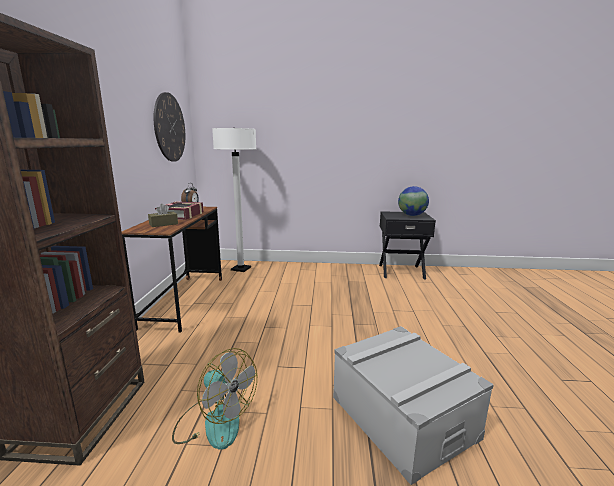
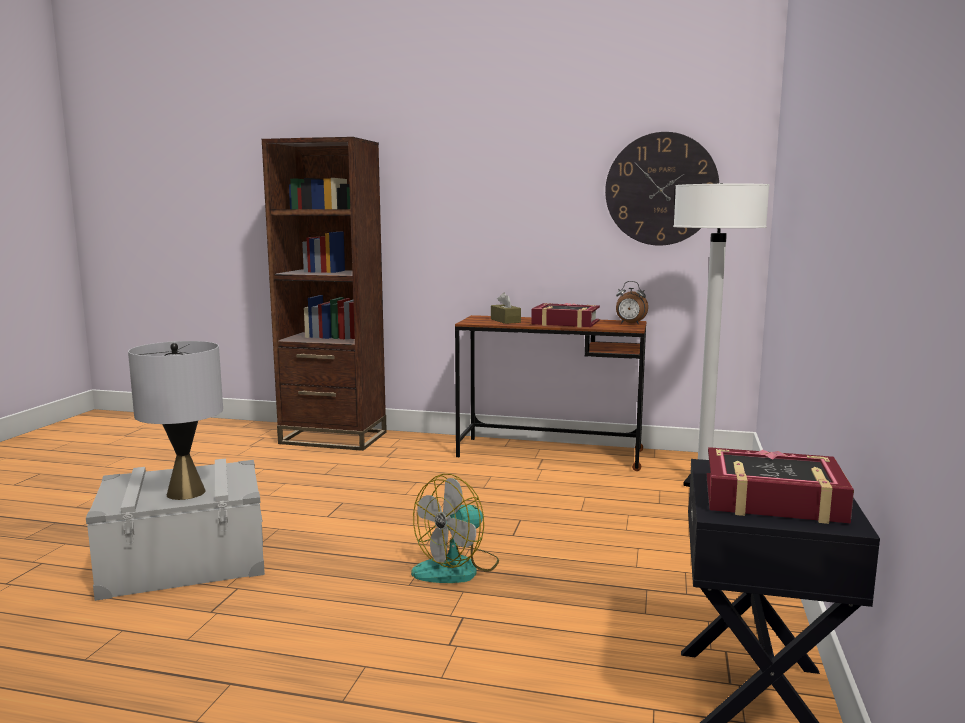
camera: 100 degrees right, 5 degrees down
(214, 421) = (279, 476): fan -> fan (457, 568)
(412, 215) = (772, 499): globe -> book
(418, 355) = (185, 493): none -> grey table lamp

